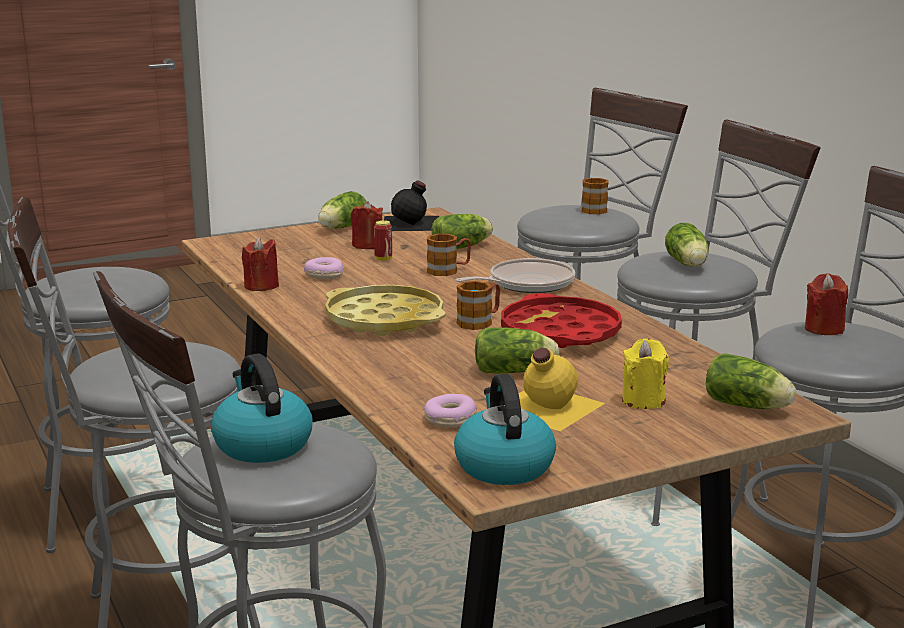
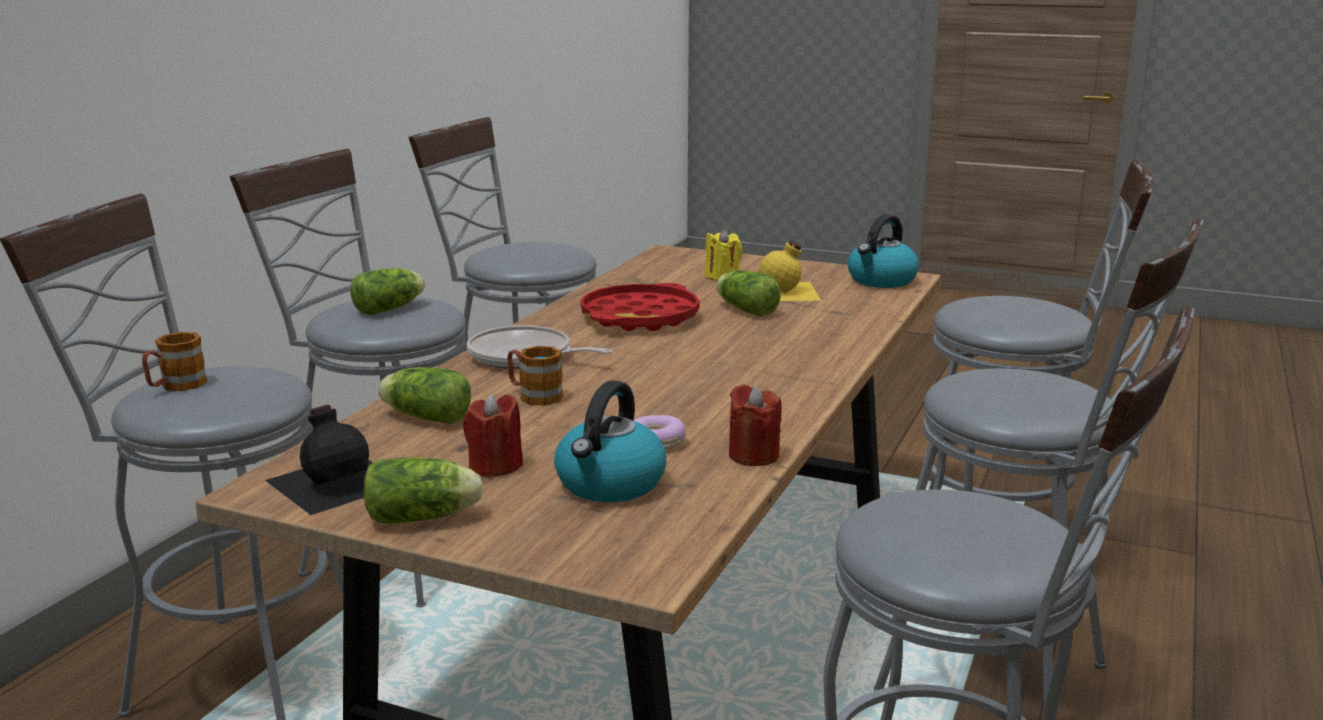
camera: 130 degrees left, 0 degrees up
(261, 445) = (1019, 313): kettle -> kettle (610, 484)
(383, 259) = (541, 438): can -> none
(384, 320) = (731, 372): yellow tray -> none
(450, 420) = (858, 303): donut -> none
(480, 322) = (665, 344): mug -> none
(749, 406) = (679, 259): lettuce -> none
(824, 329) = (513, 256): red candle -> none

